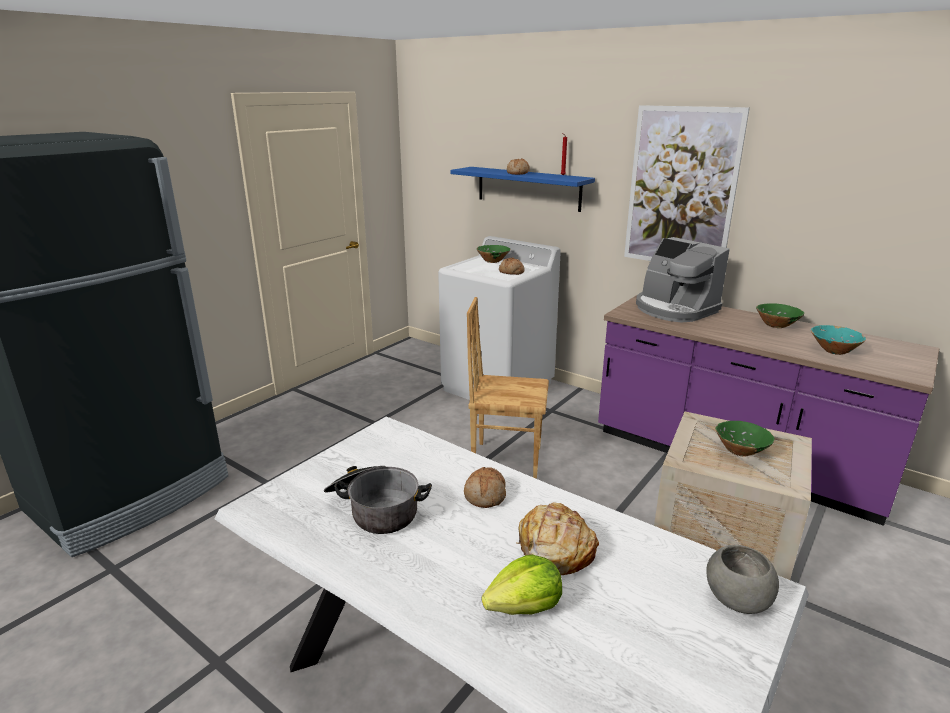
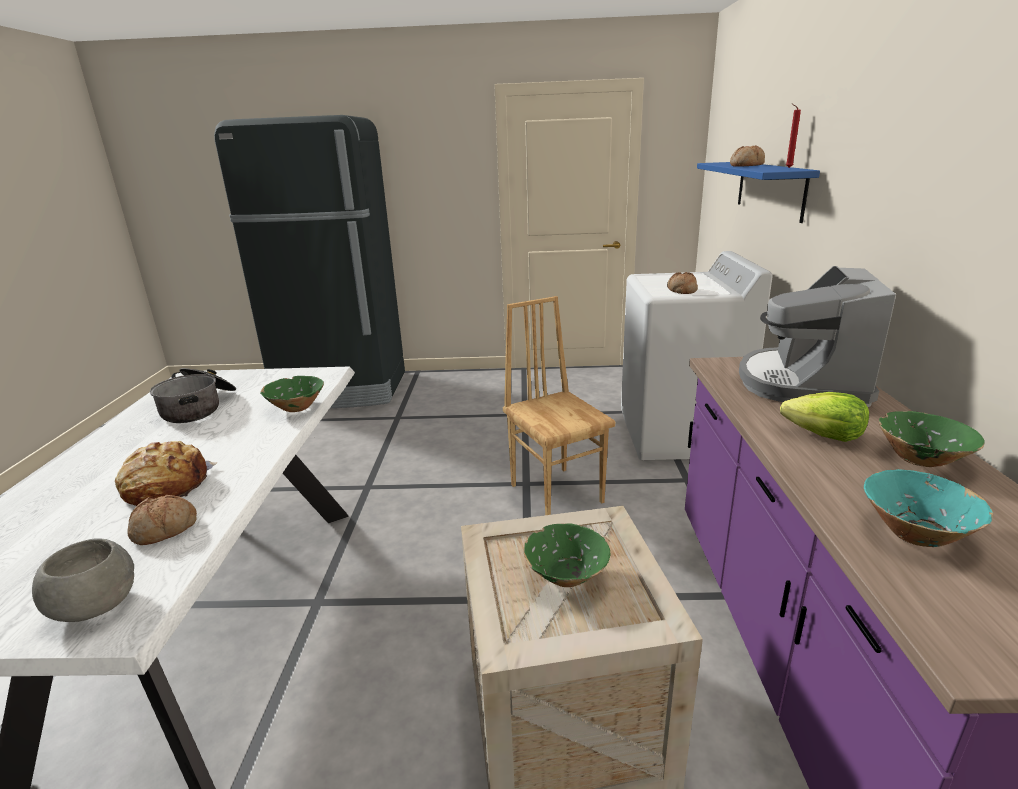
camera: 55 degrees right, 0 degrees up
(486, 495) = (243, 435): bread -> bread (164, 530)
(493, 261) = (697, 279): green bowl -> green bowl (297, 408)
(525, 606) = (76, 496): lettuce -> lettuce (824, 435)
(681, 189) = (899, 185): picture -> none

